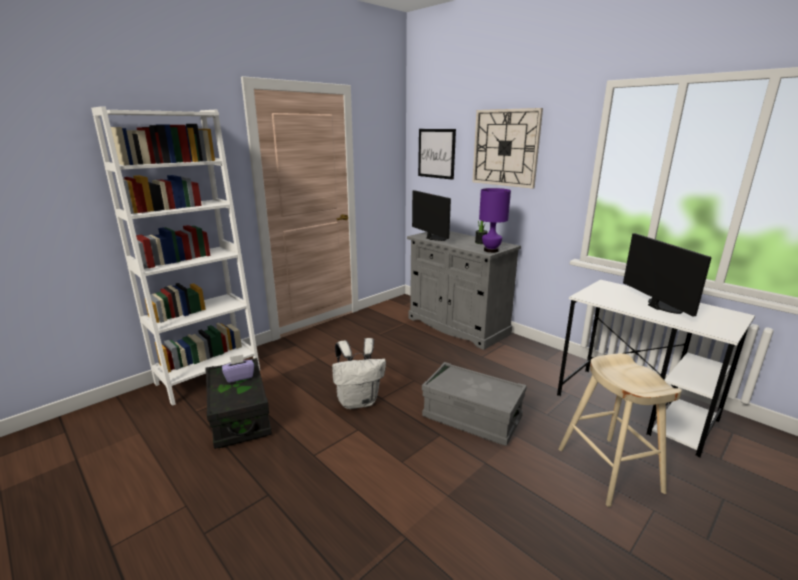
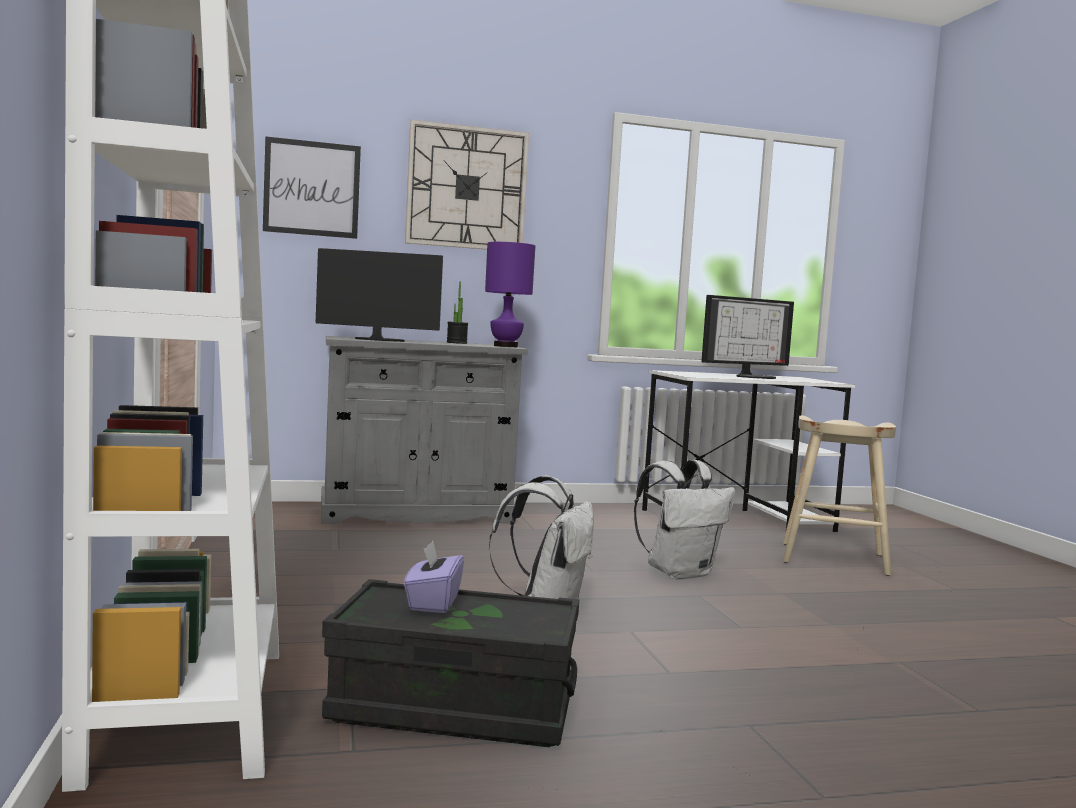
camera: 60 degrees left, 15 degrees down
(471, 418) = (680, 573): grey storage box -> white backpack
(661, 306) = (753, 377): monitor -> monitor turned 135 degrees clockwise

